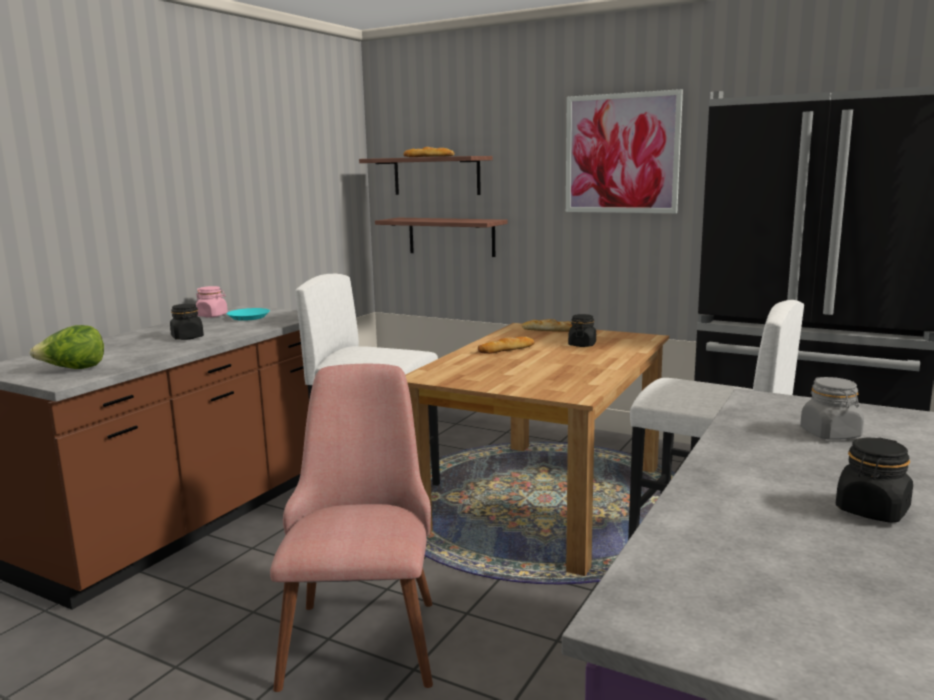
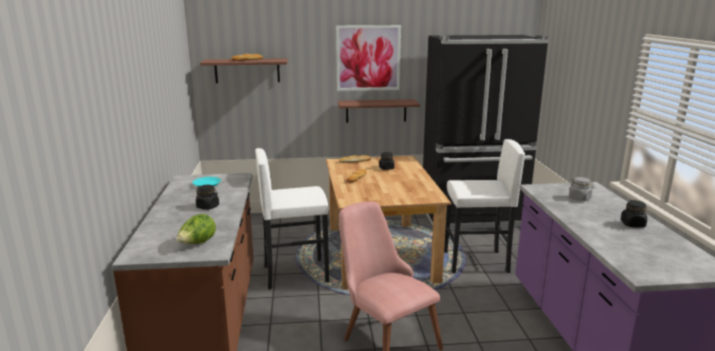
camera: 35 degrees left, 5 degrees up
(212, 316) = (178, 187): pink jar -> none
(451, 236) = (259, 108): shelf -> shelf (376, 111)

